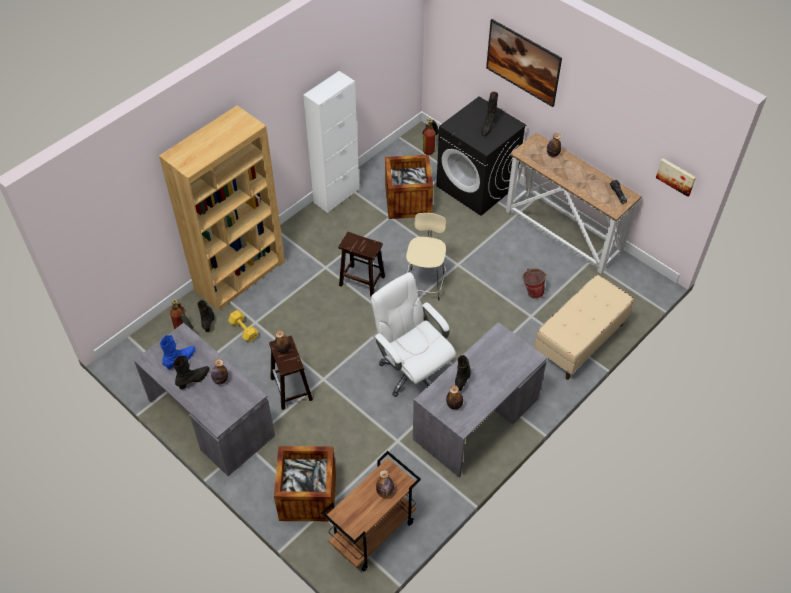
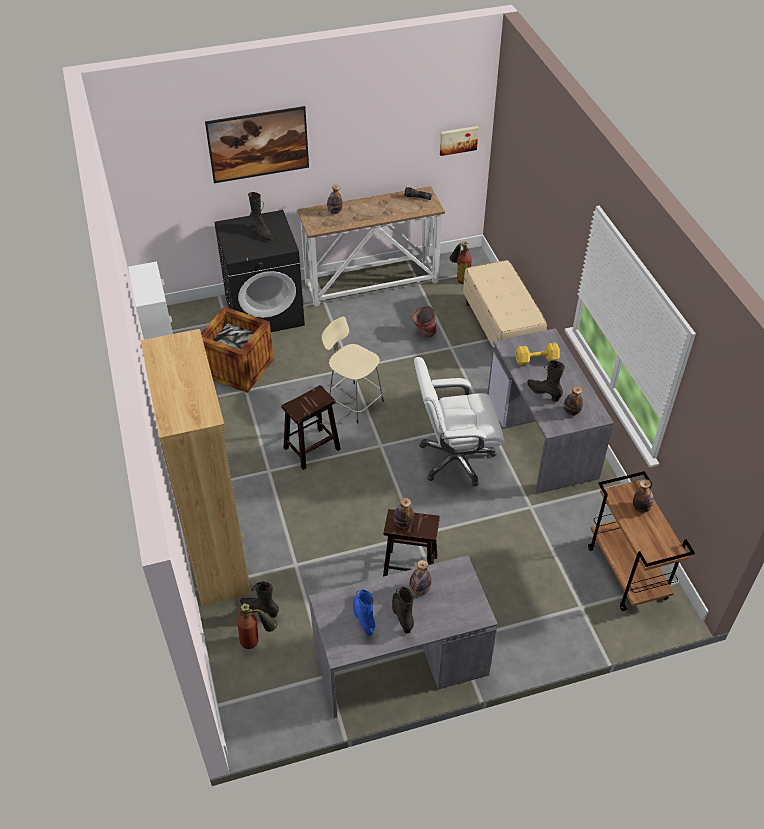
camera: 60 degrees left, 5 degrees down
(243, 329) = (297, 579): yellow dumbbell -> yellow dumbbell (535, 360)
(308, 496) = (555, 610): crate -> none
(430, 148) = (183, 320): fire extinguisher -> fire extinguisher (460, 277)

